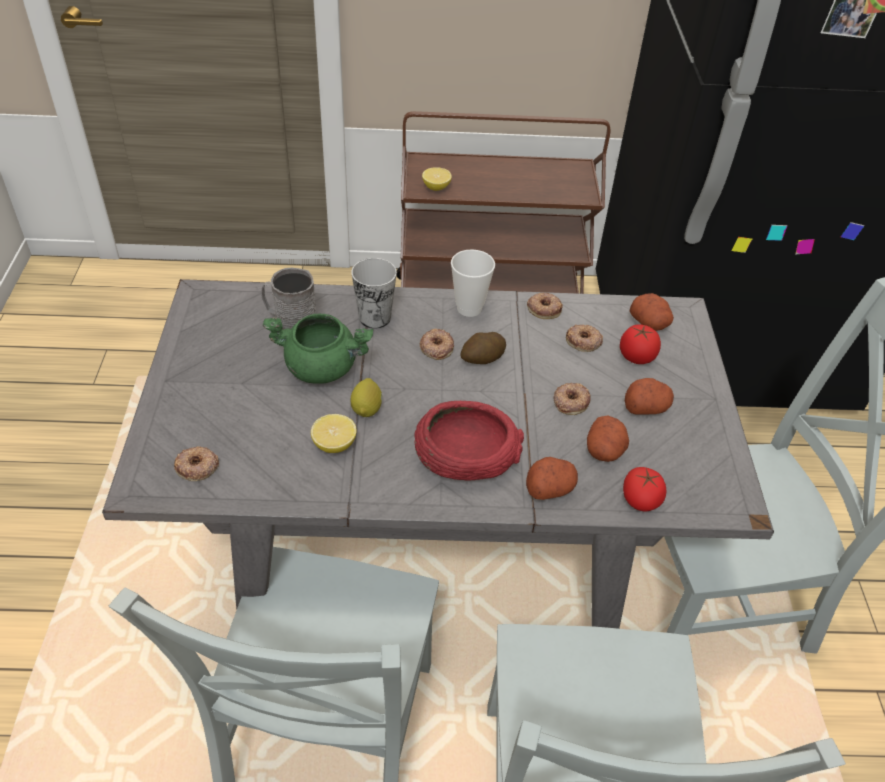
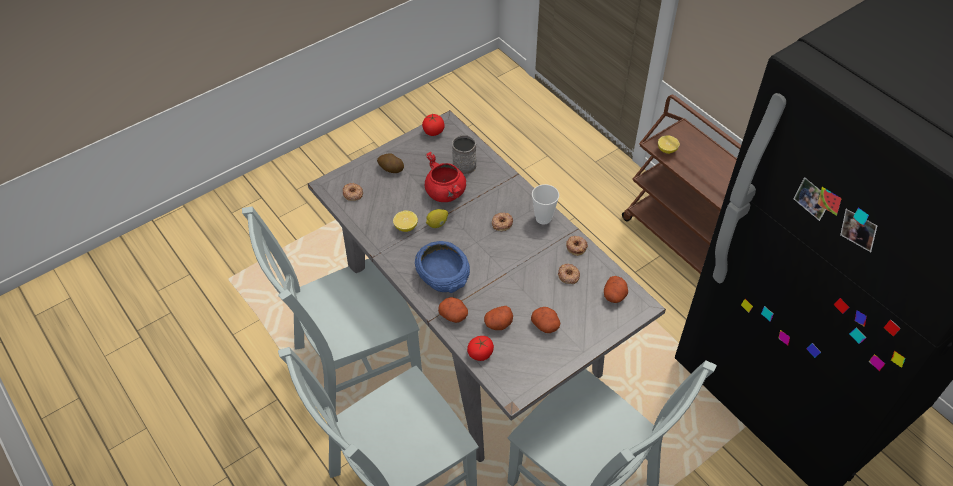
camera: 55 degrees right, 5 degrees up
(322, 367) = (446, 193): green cooking pot -> red cooking pot
(375, 318) = (497, 189): cup -> none
(465, 456) = (443, 274): red bowl -> blue bowl
(482, 359) = (512, 244): potato -> potato (391, 169)
(570, 401) = (518, 293): donut -> none
(636, 356) = (580, 303): tomato -> tomato (433, 132)

